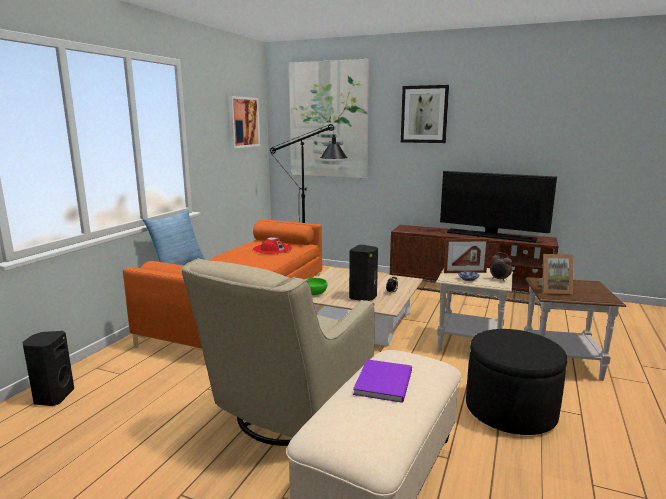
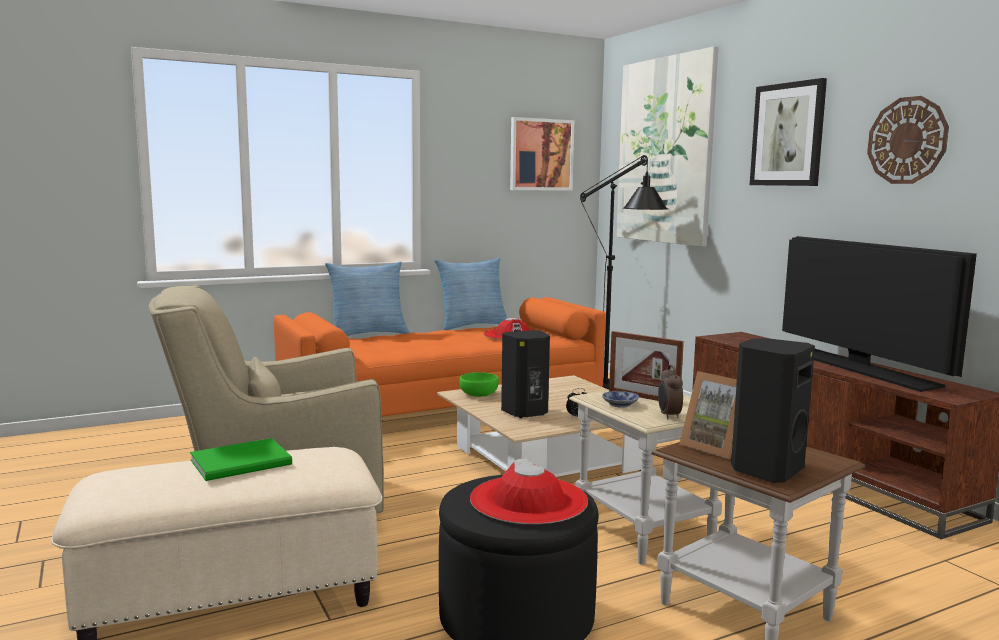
camera: 40 degrees right, 5 degrees down
(53, 397) = (156, 430): black speaker -> black speaker (765, 470)
(229, 247) = (472, 326): none -> pillow
(385, 381) = (244, 462): purple book -> green book
(499, 120) = (907, 140): none -> wall clock
(524, 343) = (528, 500): none -> red hat

